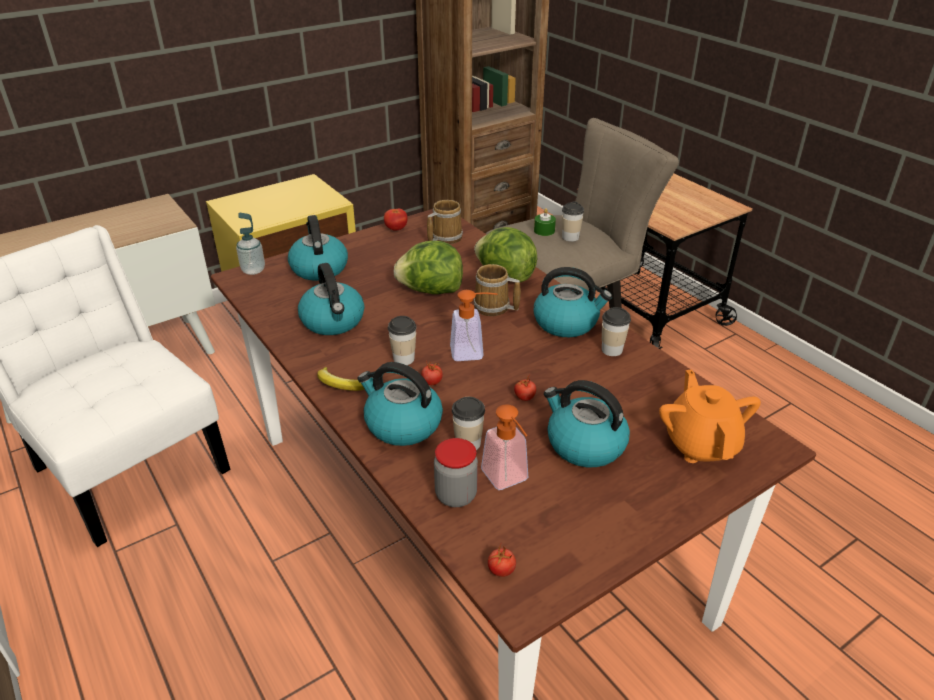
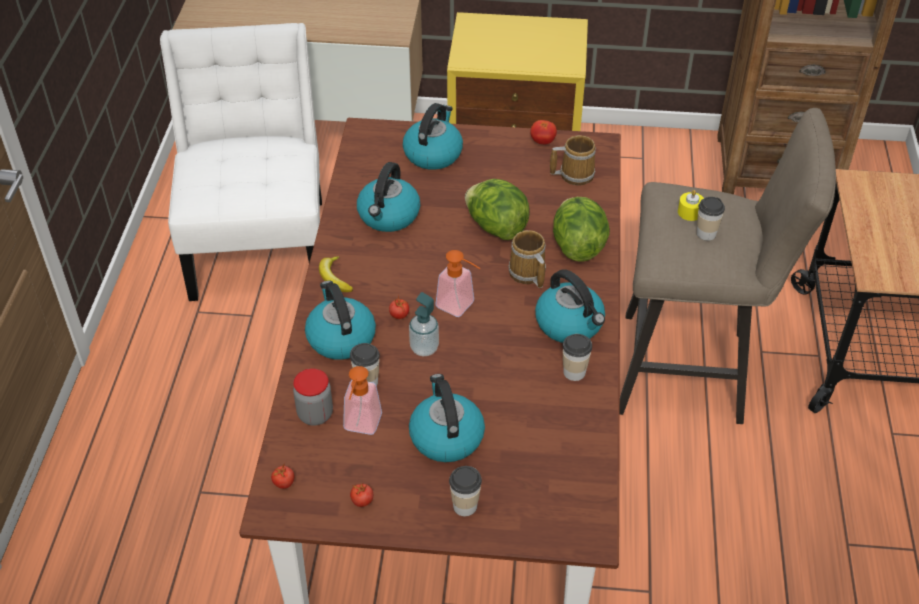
camera: 40 degrees right, 10 degrees up
(253, 270) = (381, 129): soap dispenser -> soap dispenser (424, 348)
(404, 359) = (402, 282): cup -> cup (465, 506)
(524, 397) = (450, 370): tomato -> tomato (362, 501)
(544, 231) = (690, 212): green candle -> yellow candle
(701, 444) = (533, 495): orange teapot -> none

